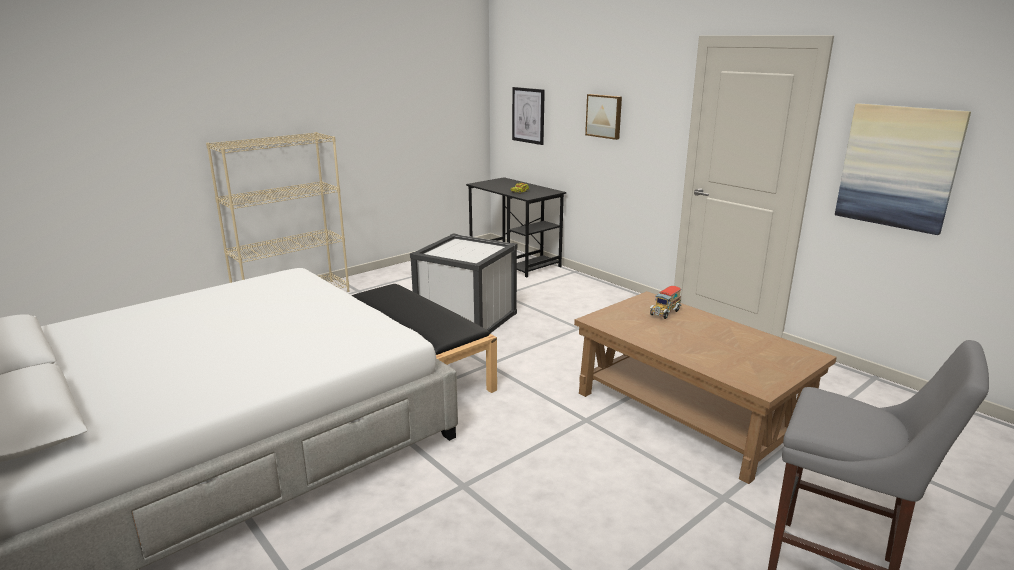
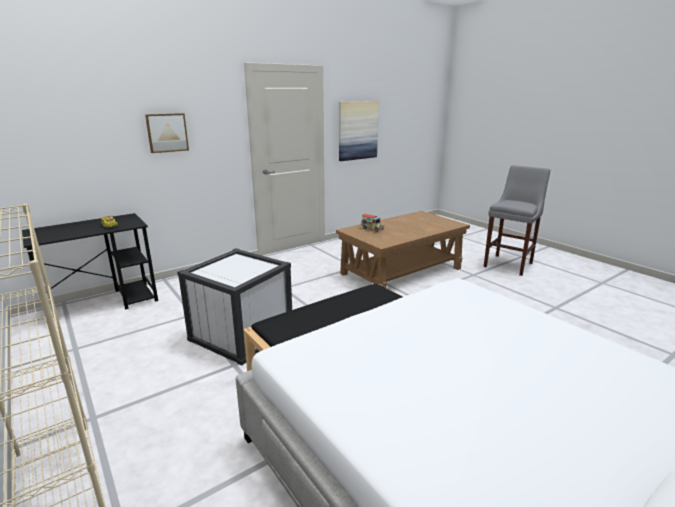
camera: 85 degrees left, 0 degrees up
(528, 115) = (51, 148): picture -> none

